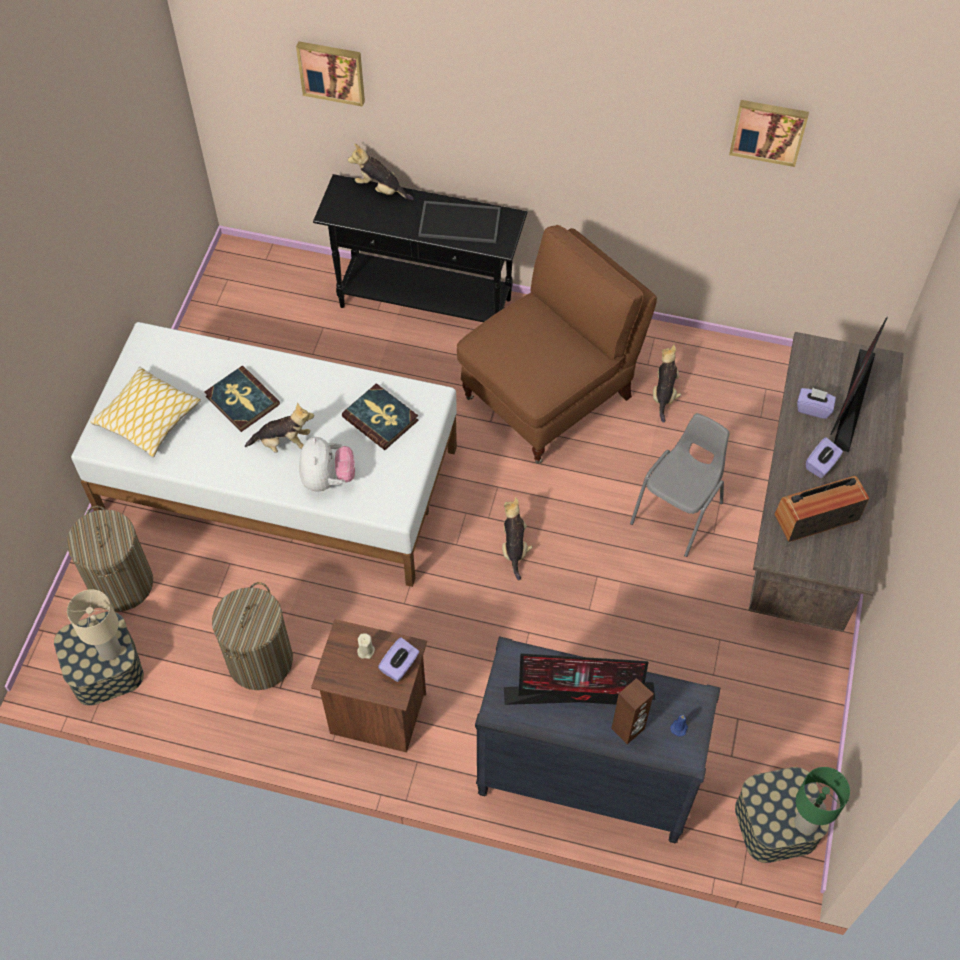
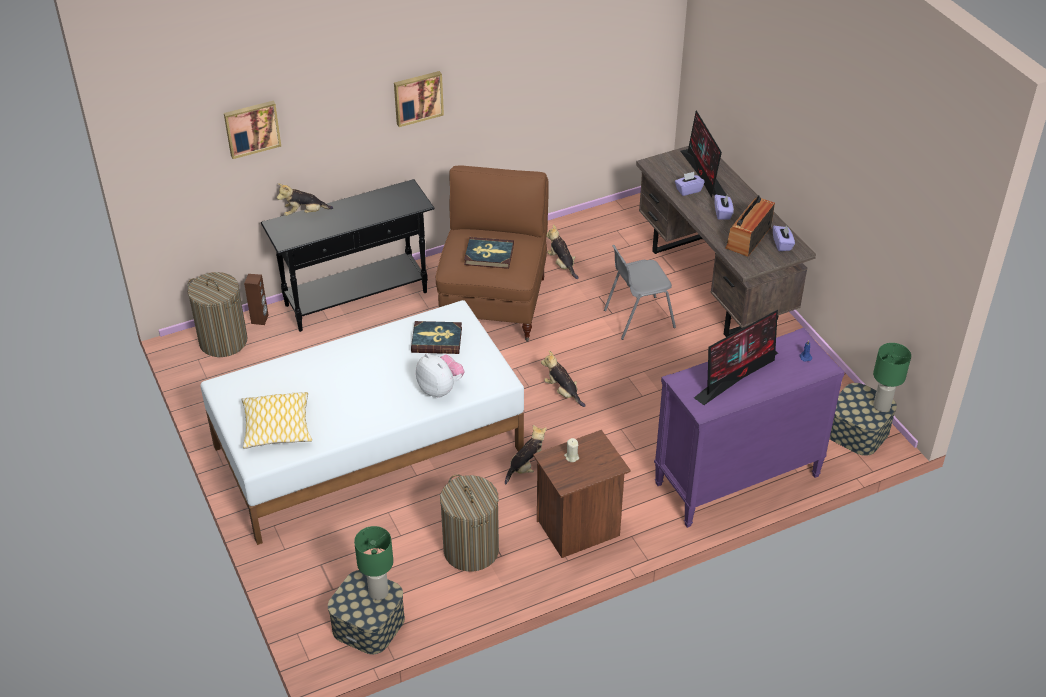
camera: 40 degrees left, 15 degrees down
(110, 650) = (378, 592): beige table lamp -> green table lamp
(121, 583) = (323, 570): laundry basket -> laundry basket (223, 341)
(242, 401) = (332, 382): book -> book (489, 255)
(283, 443) = (388, 387): plush toy -> plush toy (527, 467)
(399, 666) = (601, 451): purple tissue box -> purple tissue box (782, 244)
(460, 221) = (378, 204): tray -> none
(583, 781) = (736, 480): black dresser -> purple dresser
(628, 729) = (781, 374): brown speaker -> brown speaker (260, 319)
(678, 513) = (638, 318): grey chair -> grey chair turned 105 degrees counterclockwise
(768, 130) = (564, 31): picture -> picture (418, 97)

